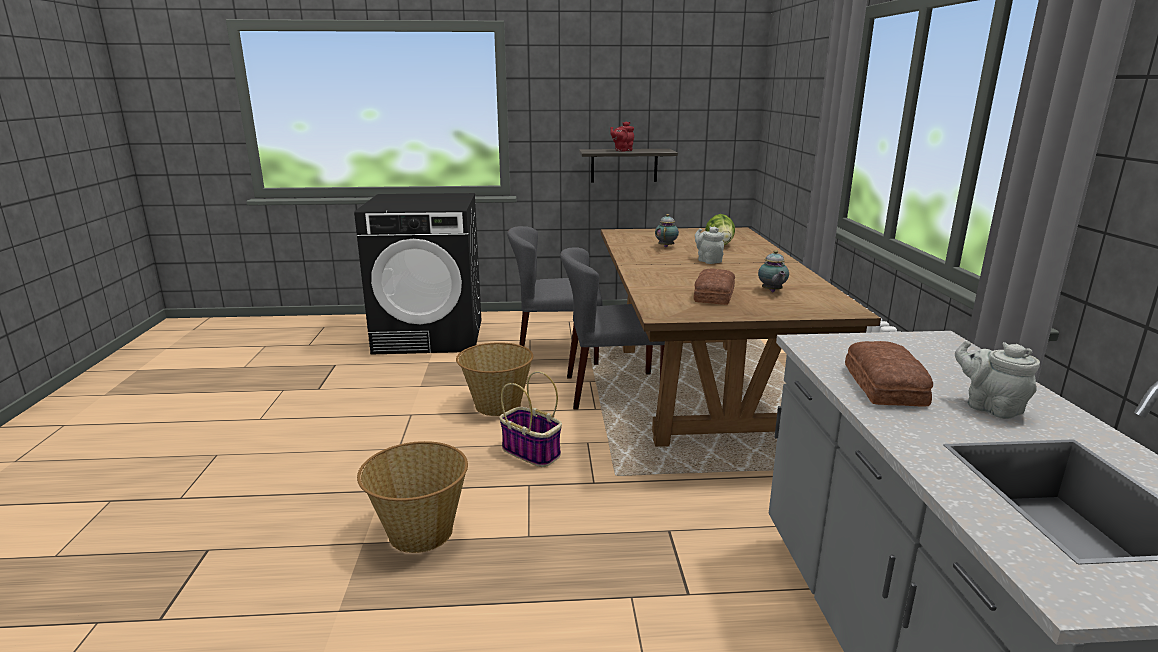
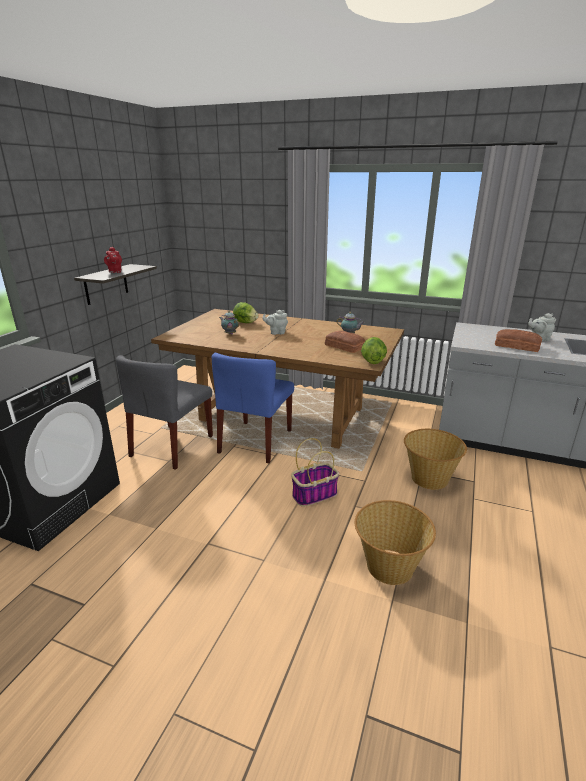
camera: 65 degrees left, 5 degrees up
(497, 405) = (233, 494): basket -> basket (429, 479)
(612, 390) = (255, 442): grey chair -> blue chair
(675, 315) = (372, 361): none -> lettuce

